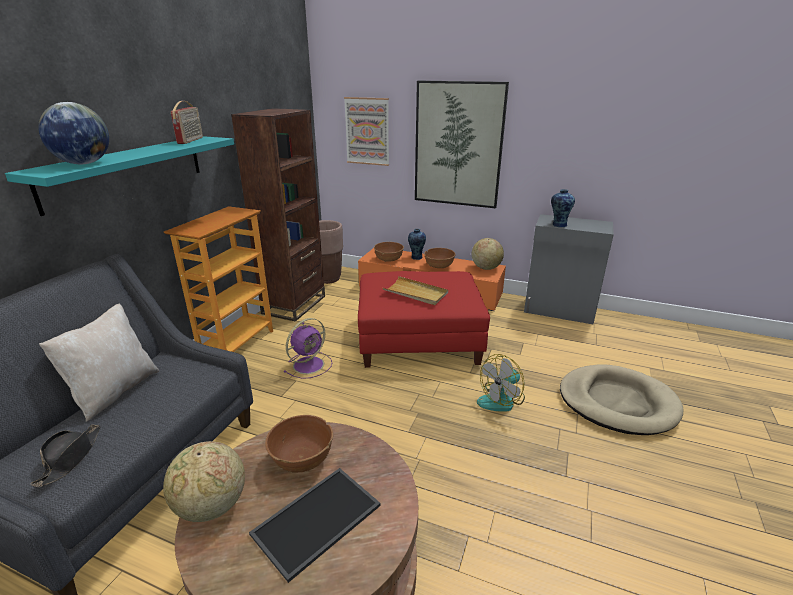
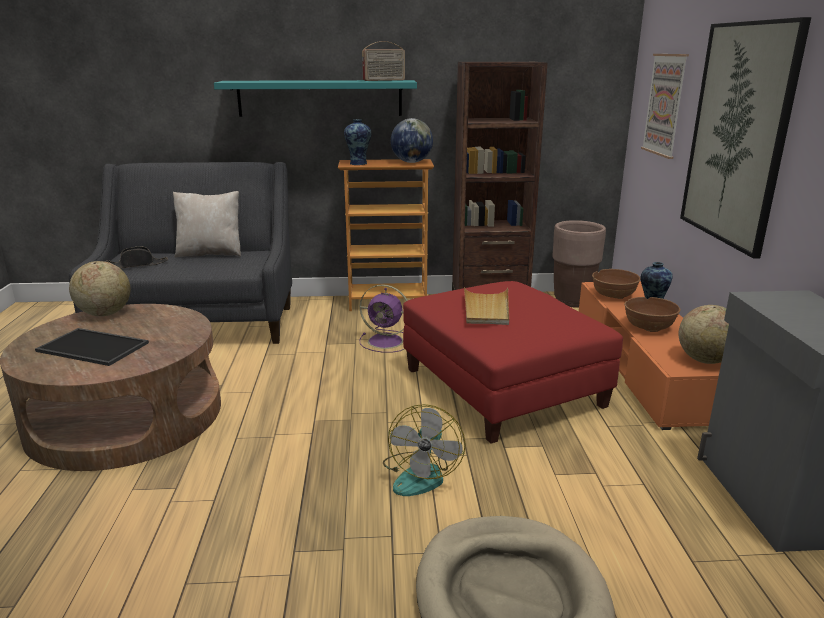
camera: 65 degrees right, 5 degrees down
(83, 163) = (262, 81): globe -> globe (411, 162)
(302, 458) = (160, 327): brown bowl -> none
(501, 400) = (421, 474): fan -> fan turned 105 degrees counterclockwise
(558, 225) = (772, 307): vase -> vase (358, 163)

